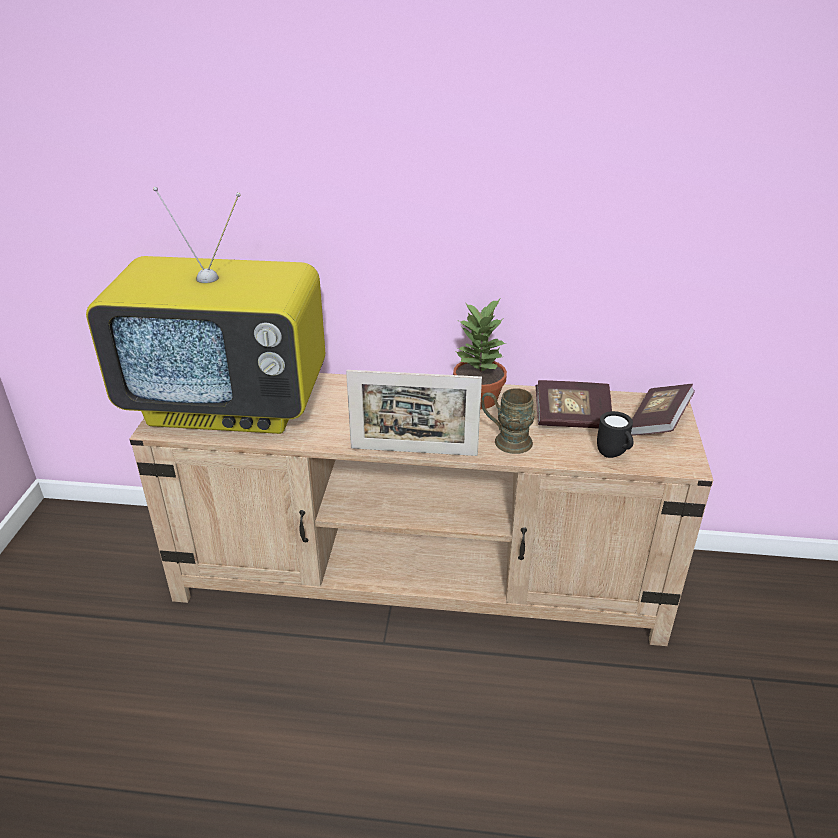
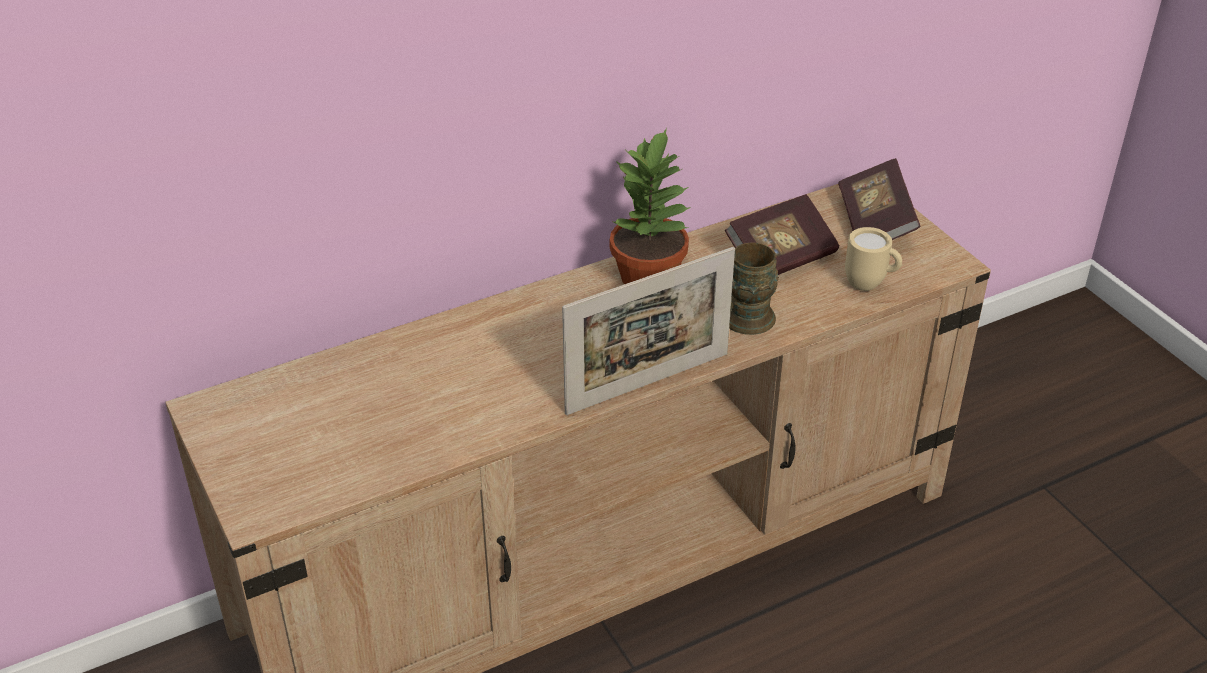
camera: 35 degrees left, 5 degrees up
(230, 405) = (326, 431): television -> none
(614, 455) = (870, 284): black mug -> beige mug

